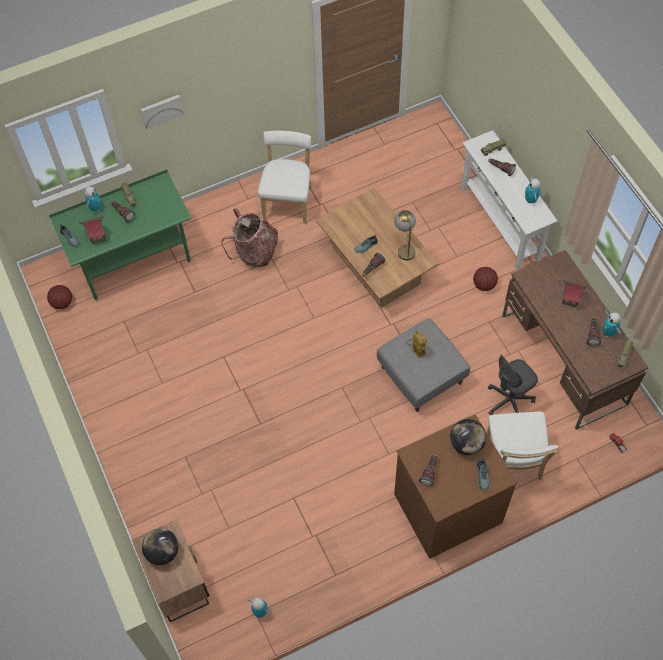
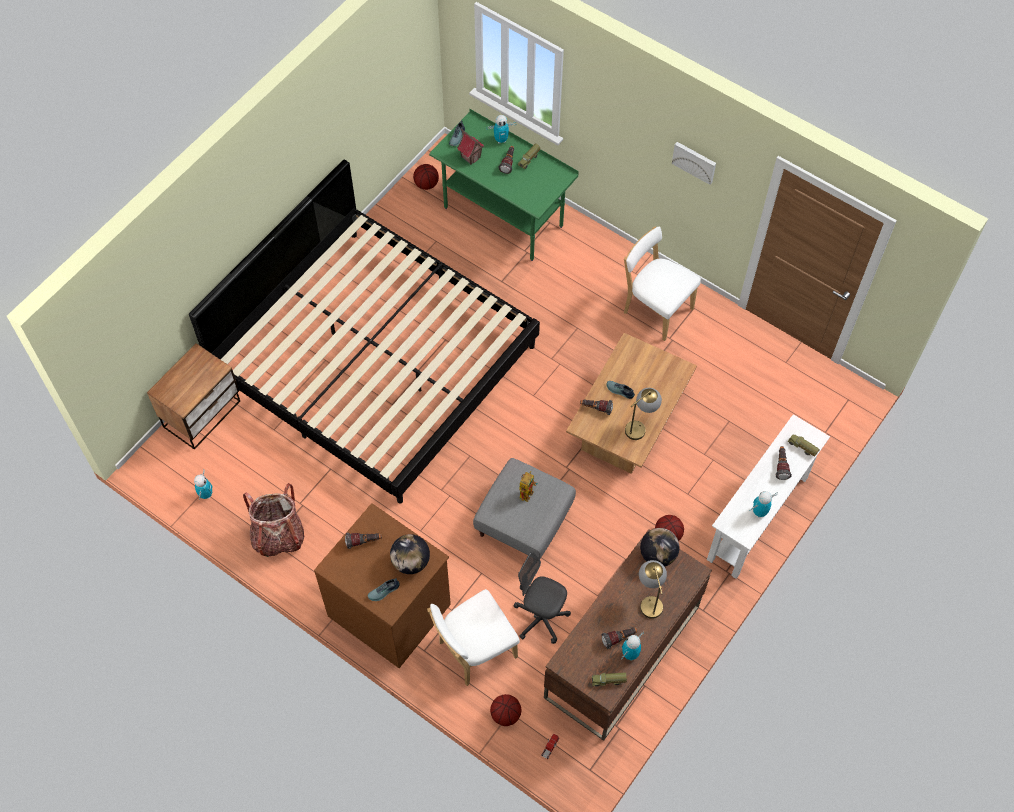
camera: 60 degrees right, 0 degrees up
(161, 110) = (604, 118): picture -> picture (694, 161)
(163, 552) = (195, 372): globe -> globe (658, 555)
(210, 418) = (375, 360): none -> bed
(255, 252) = (576, 309): backpack -> backpack (278, 536)
(288, 201) = (655, 309): white chair -> white chair turned 120 degrees counterclockwise
(570, 300) = (649, 600): toy house -> table lamp
(577, 462) = (505, 715): none -> basketball

